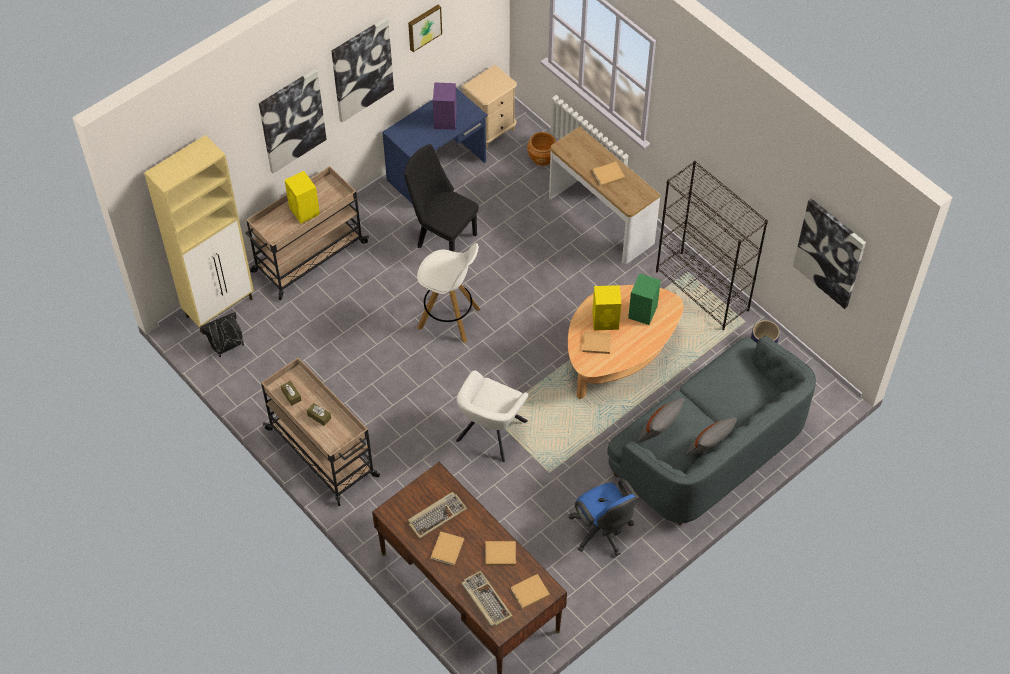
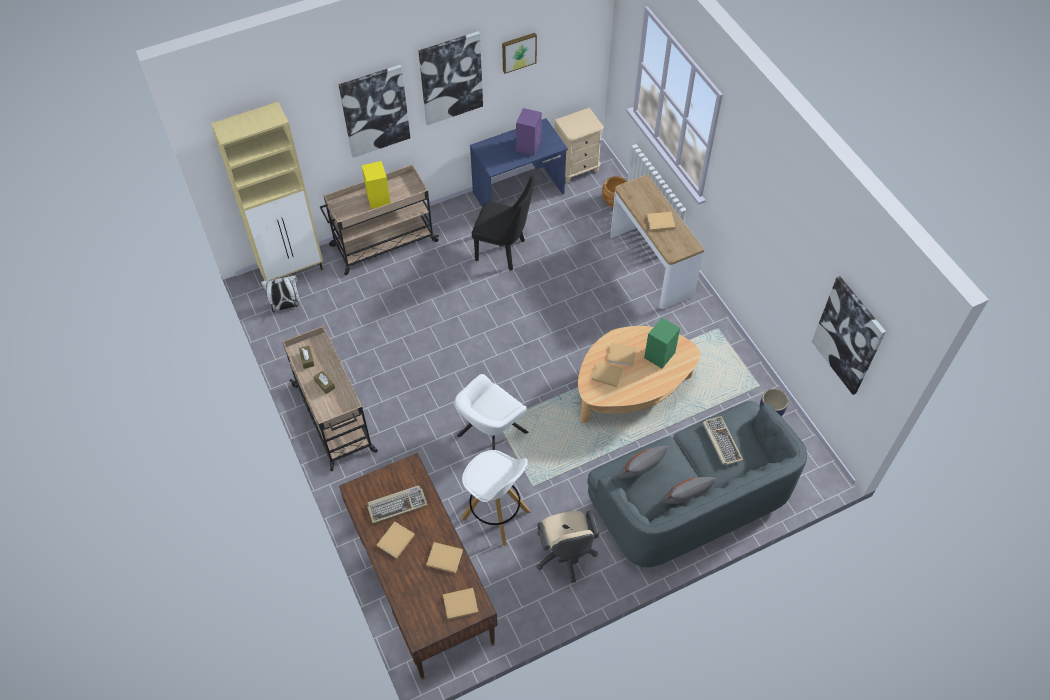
camera: 15 degrees right, 0 degrees up
(227, 347) = (286, 306): black backpack -> white backpack
(442, 238) = (504, 251): black chair -> black chair turned 150 degrees clockwise
(449, 319) = (487, 323): white stool -> white stool (496, 515)
(485, 600) = (415, 601): keyboard -> keyboard (721, 441)
(602, 532) = (565, 556): blue office chair -> beige office chair
(606, 320) = (622, 355): yellow speaker -> beige book
(702, 291) = (727, 349): black bookcase -> none

